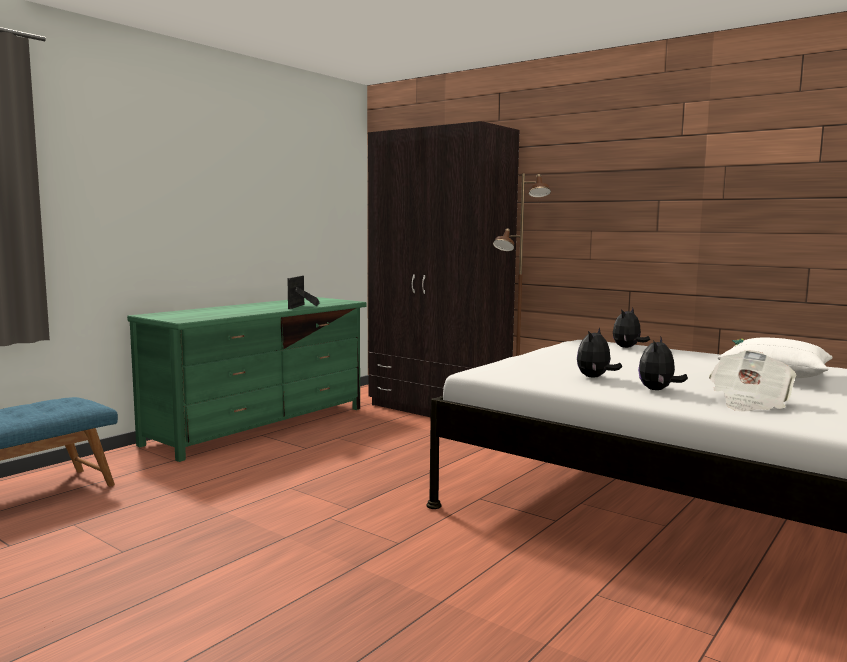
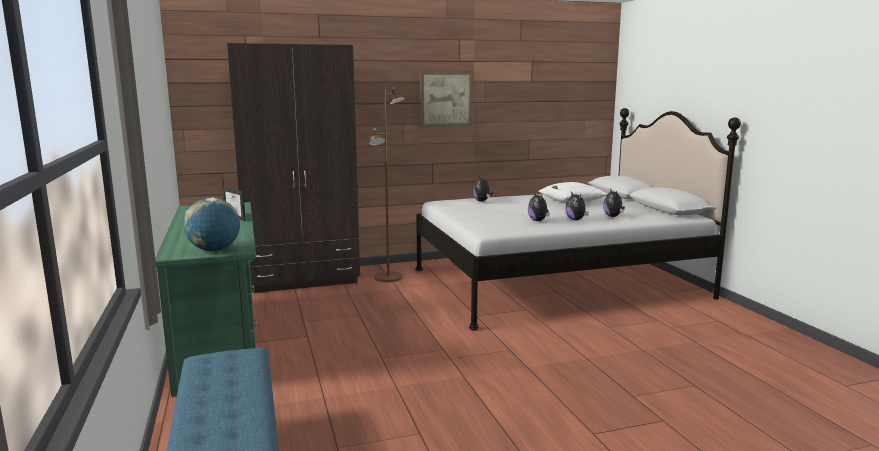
camera: 55 degrees left, 5 degrees up
(174, 317) = (214, 250): none -> globe
(655, 194) = (446, 99): none -> picture
(749, 403) = (613, 216): newspaper -> plush toy

